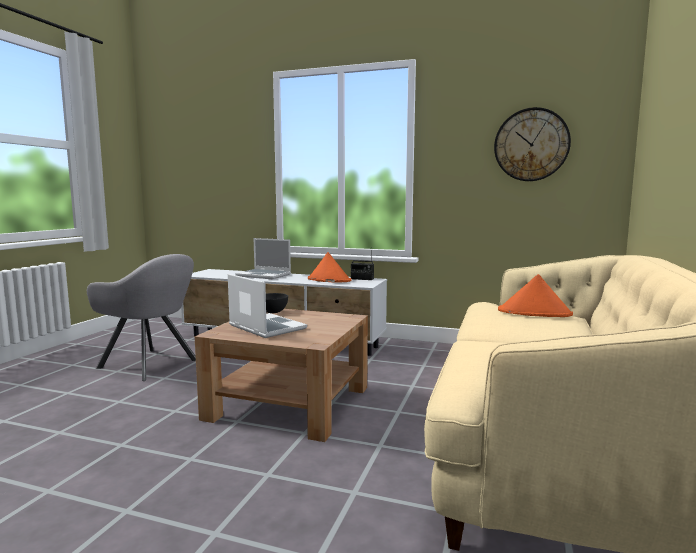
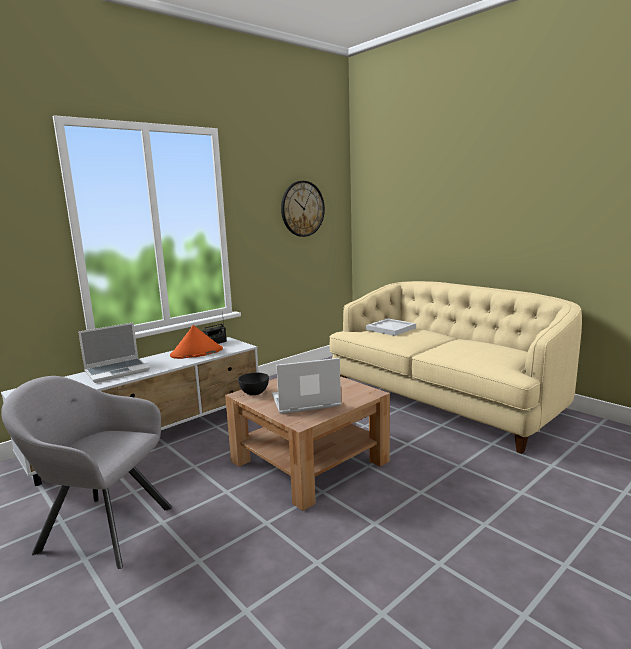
camera: 60 degrees left, 5 degrees up
(151, 364) = (100, 528): grey armchair -> grey armchair turned 135 degrees counterclockwise
(534, 313) = (391, 329): orange hat -> white tray

